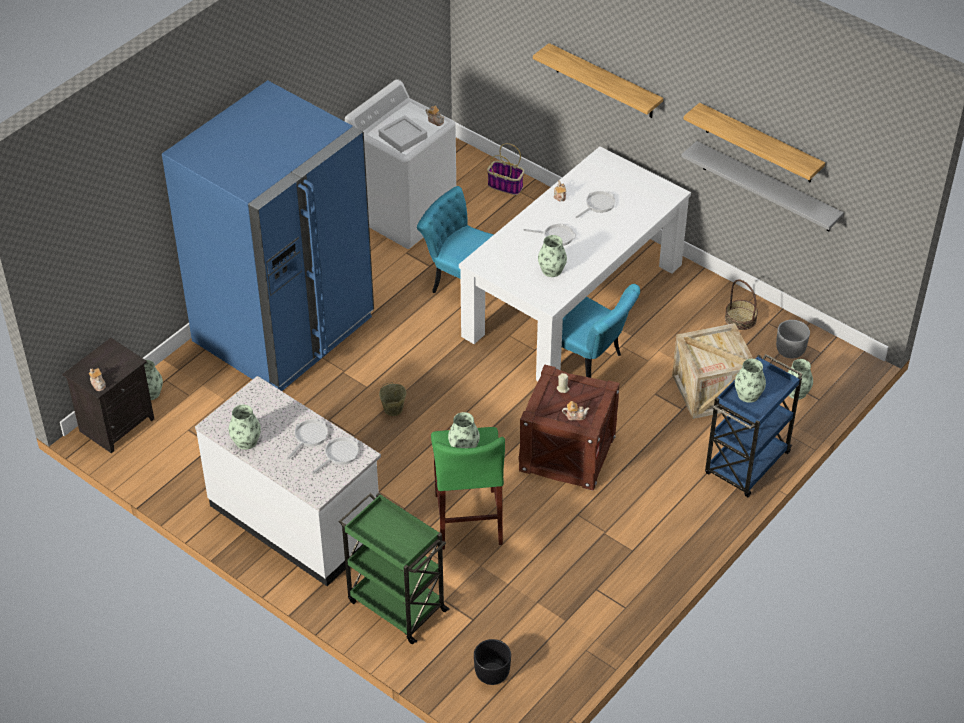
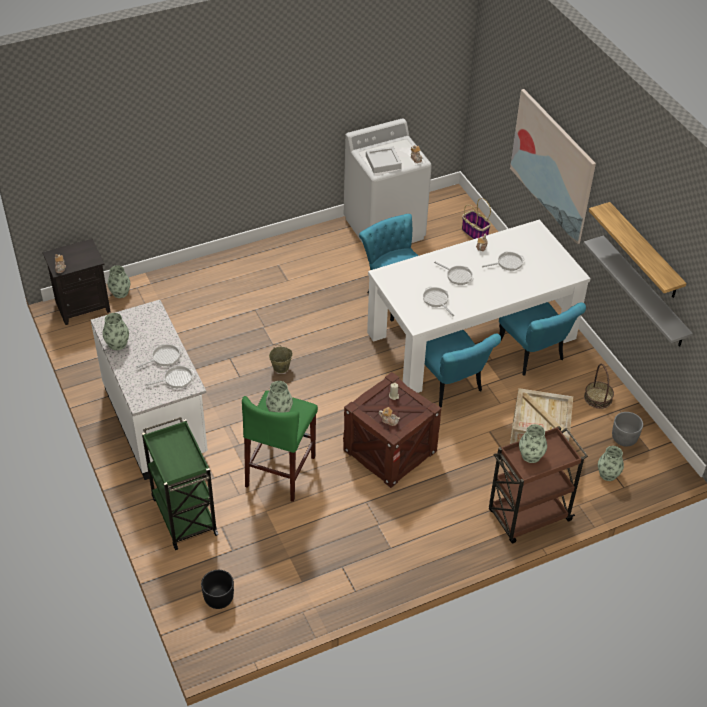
camera: 25 degrees right, 0 degrees up
(283, 330) = (242, 281): blue fridge -> none
(551, 270) = (436, 300): vase -> frying pan
(604, 82) = (552, 165): shelf -> picture
(650, 299) = (534, 356): none -> turquoise chair
(746, 465) = (528, 516): blue cart -> brown cart

